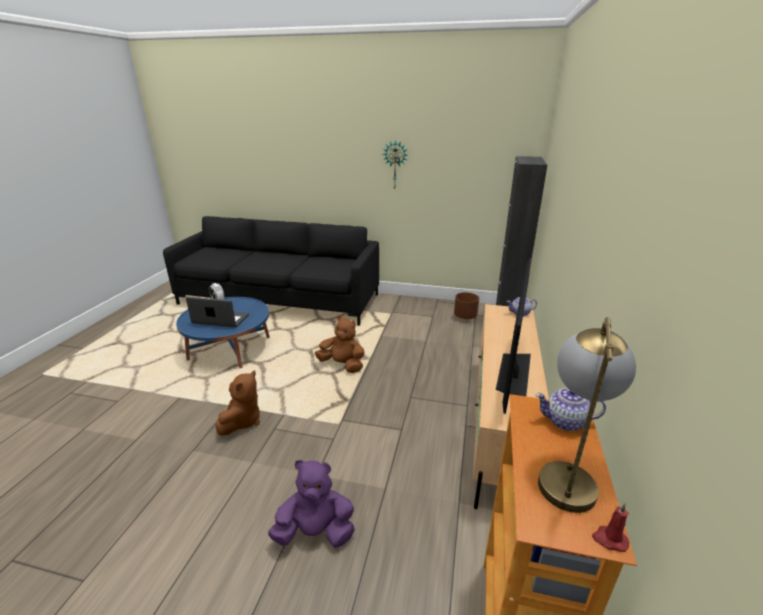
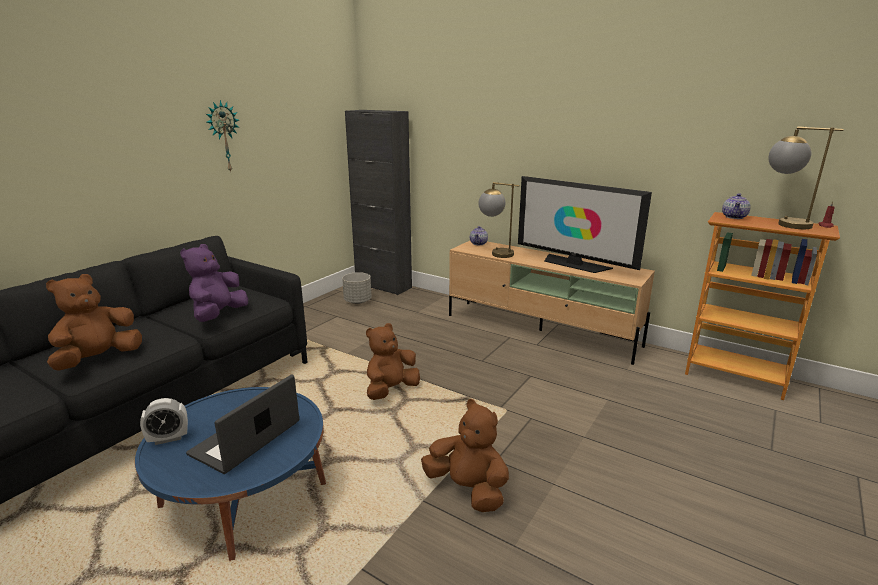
camera: 70 degrees left, 5 degrees down
(255, 262) = (99, 359): none -> brown plush toy
(315, 532) = (659, 447): purple plush toy -> purple plush toy (218, 315)
(465, 316) = (357, 301): brown planter -> grey planter
(499, 325) = (495, 253): none -> table lamp

